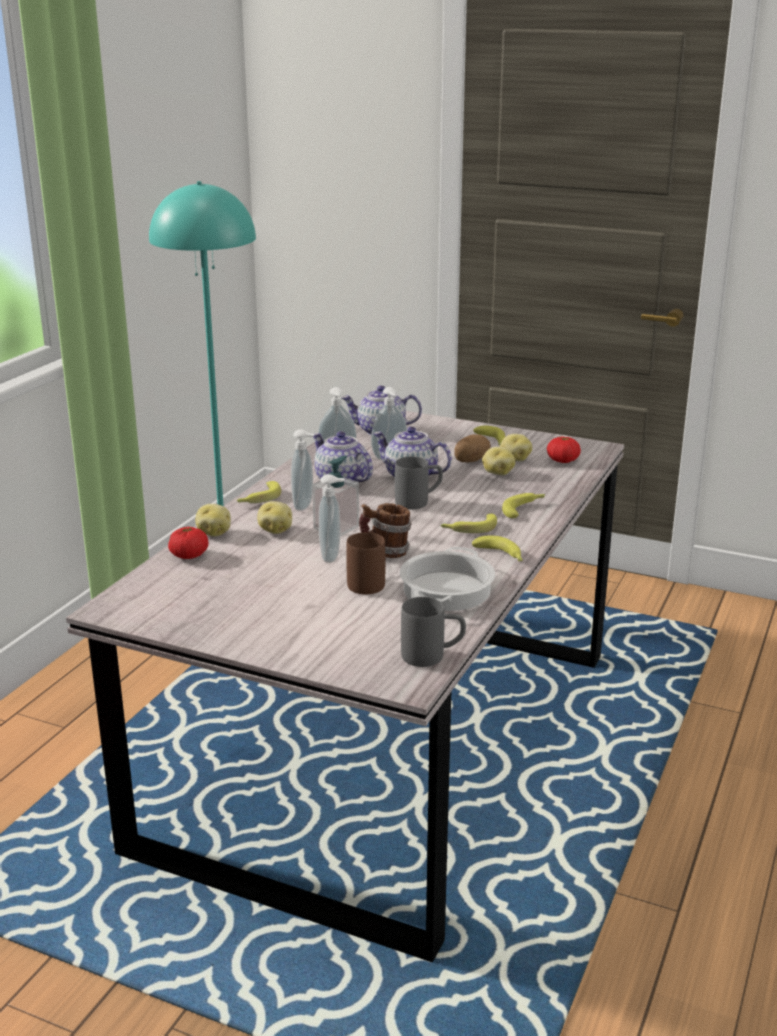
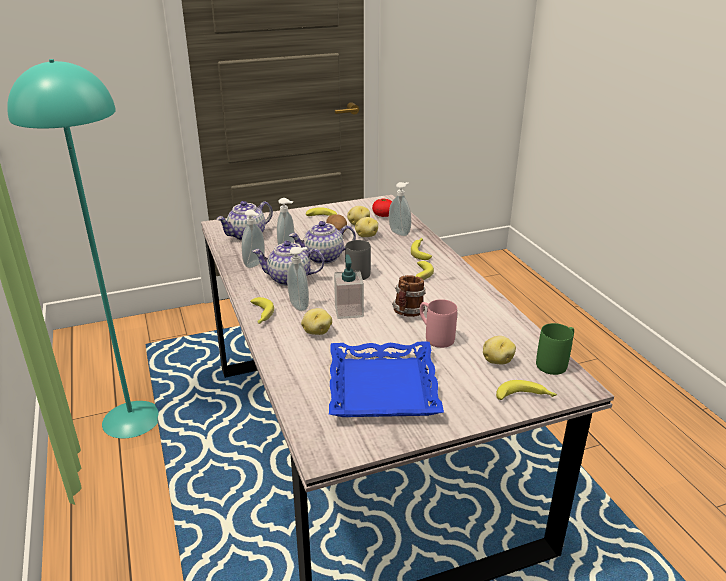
camera: 45 degrees left, 5 degrees up
(189, 555) = (297, 380): tomato -> none
(214, 533) = (280, 354): potato -> potato (497, 361)
(239, 594) = (384, 387): none -> blue tray
(332, 556) = (384, 331): soap dispenser -> soap dispenser (400, 232)
(366, 581) = (434, 336): brown mug -> pink mug
(432, 656) = (555, 362): grey mug -> green mug
(446, 590) = (481, 319): cooking pot -> none
(501, 556) = (465, 284): banana -> banana (525, 397)

